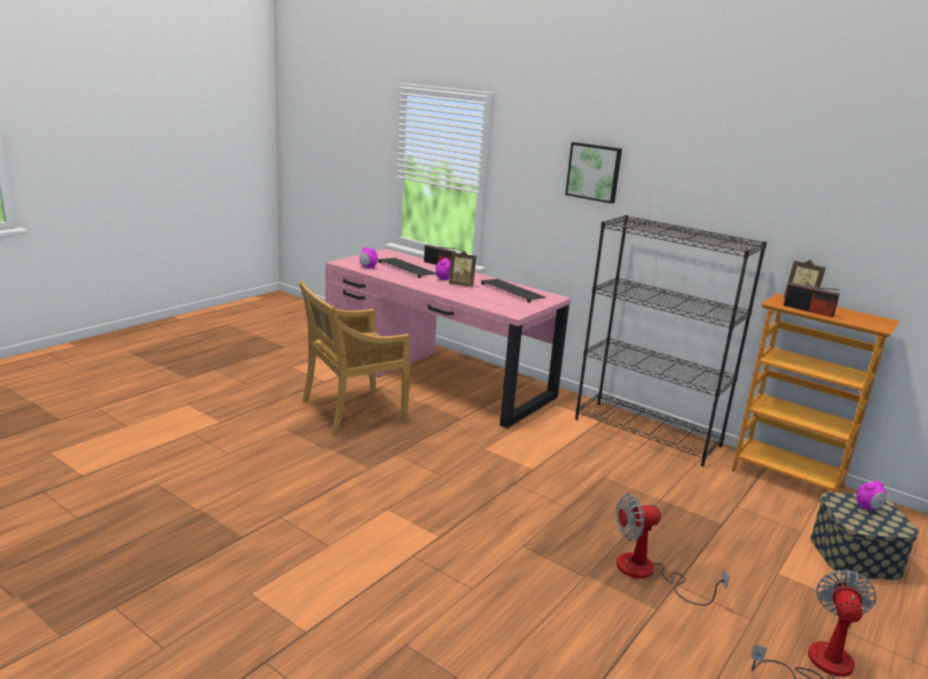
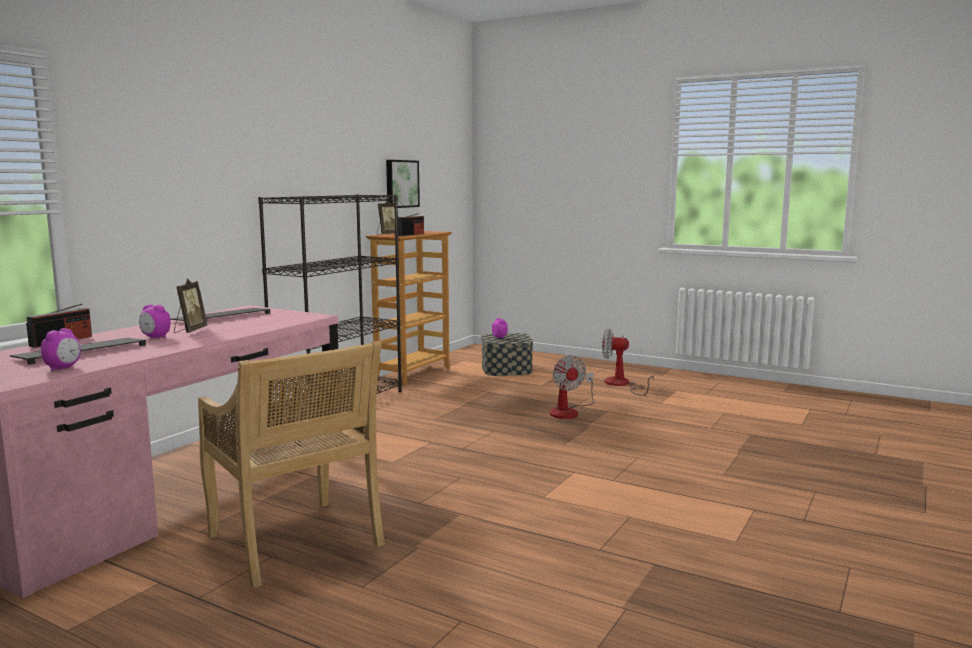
camera: 95 degrees left, 10 degrees down
(594, 172) = (210, 155): picture -> picture (401, 184)

